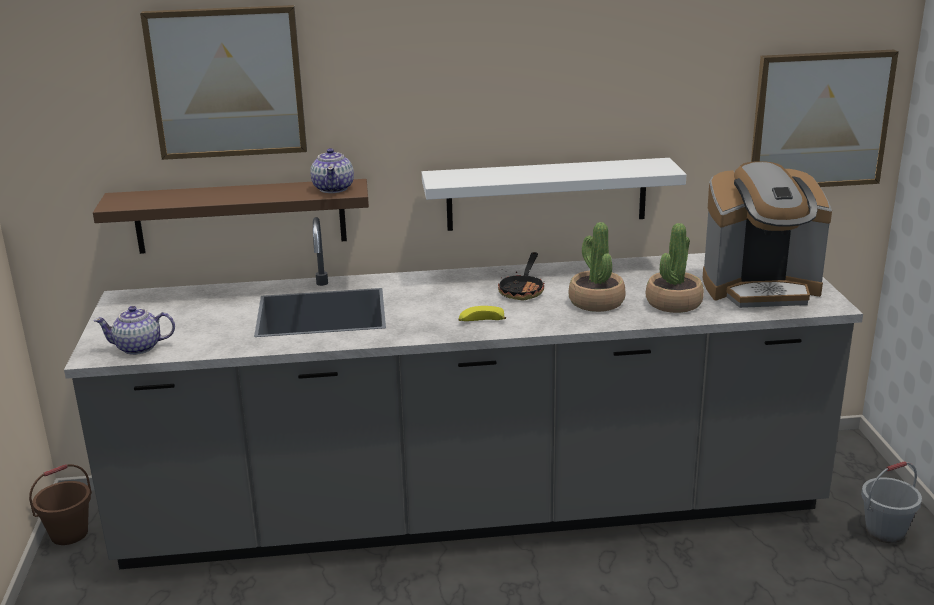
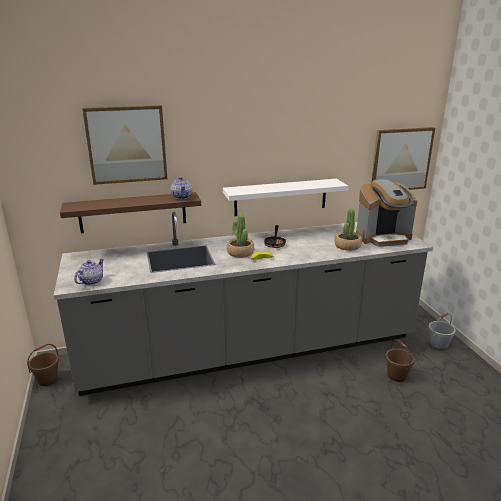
camera: 10 degrees left, 0 degrees up
(139, 347) = (91, 281): teapot -> teapot turned 135 degrees clockwise
(596, 302) = (311, 247): potted plant -> potted plant (240, 253)
(770, 587) = (397, 375): none -> brown bucket

